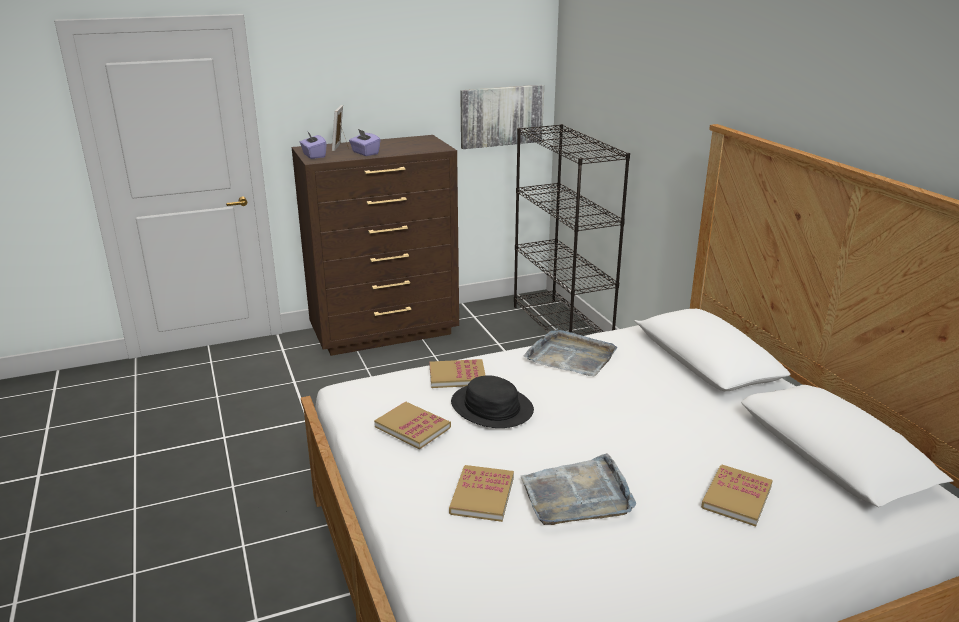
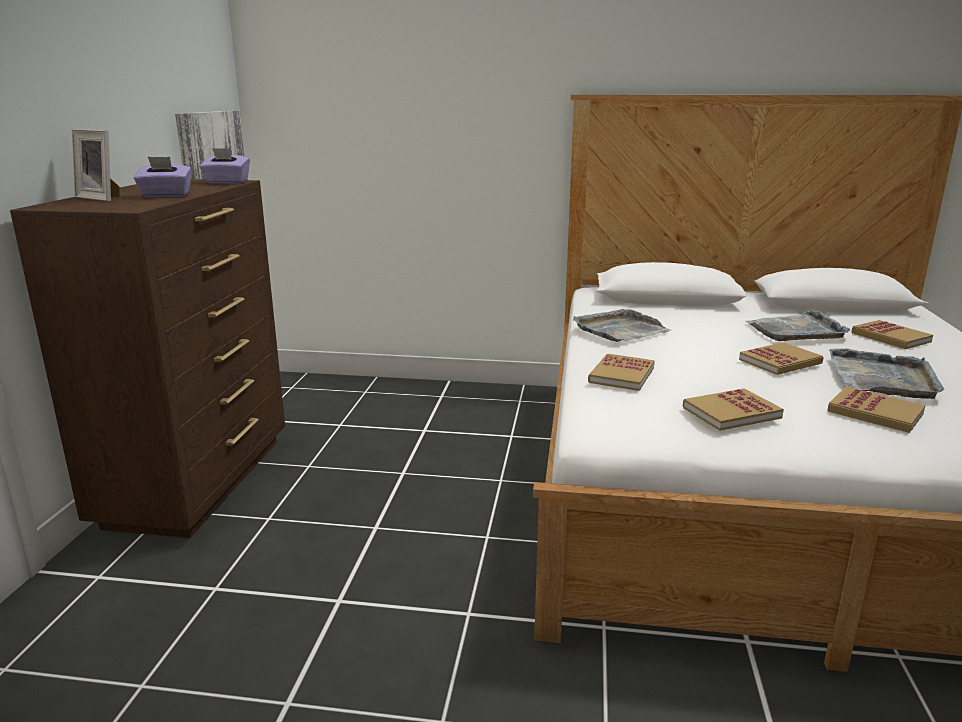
camera: 60 degrees left, 5 degrees down
(313, 155) = (103, 207): purple tissue box -> purple tissue box (226, 182)
(491, 407) = (710, 373): black hat -> none
(561, 328) = (359, 388): black bookcase -> none
(561, 436) = (780, 361): none -> book
(684, 438) = (796, 330): none -> grey tray

